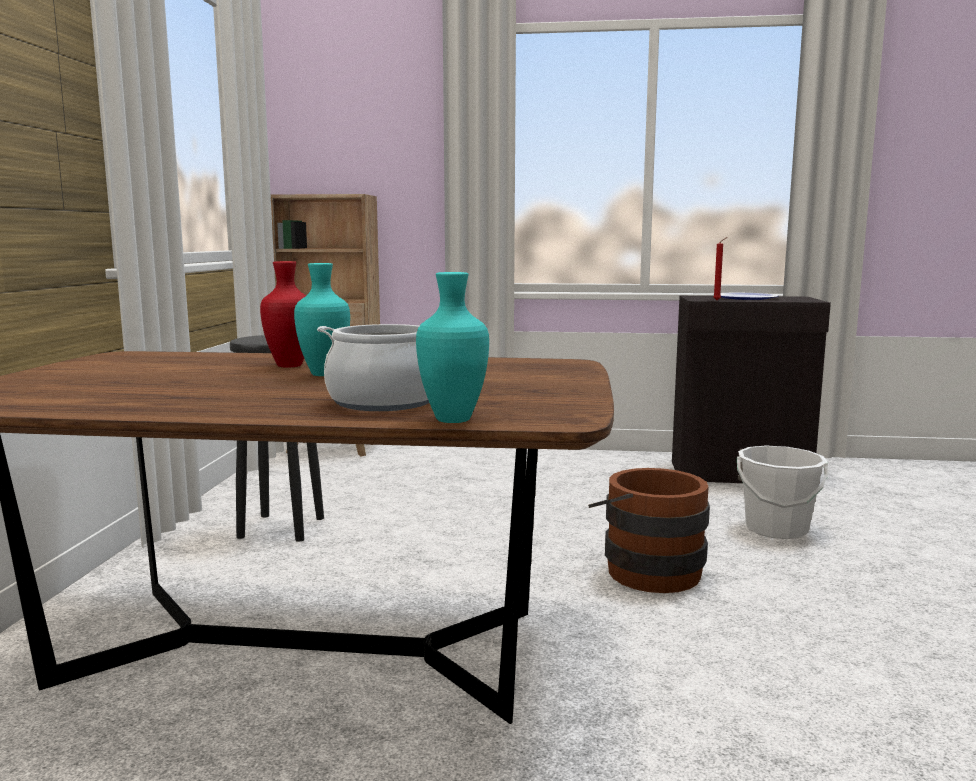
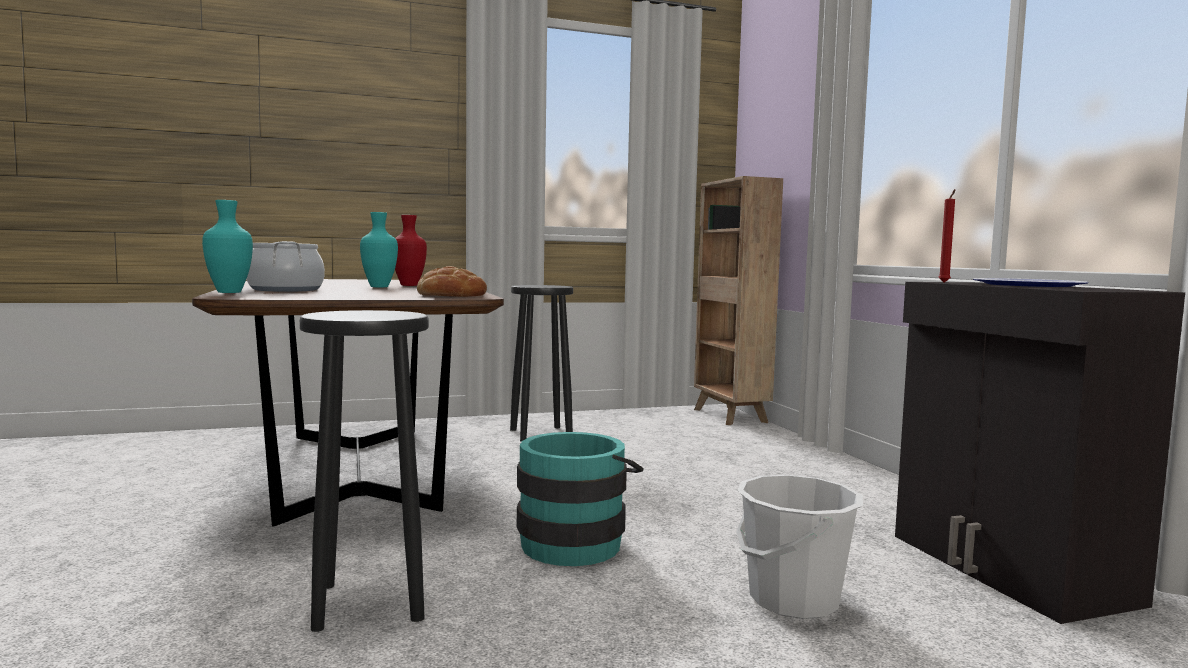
camera: 65 degrees right, 5 degrees down
(544, 366) = (451, 295): none -> bread
(646, 569) = (575, 541): brown bucket -> turquoise bucket
(760, 674) = (368, 602): none -> black stool

